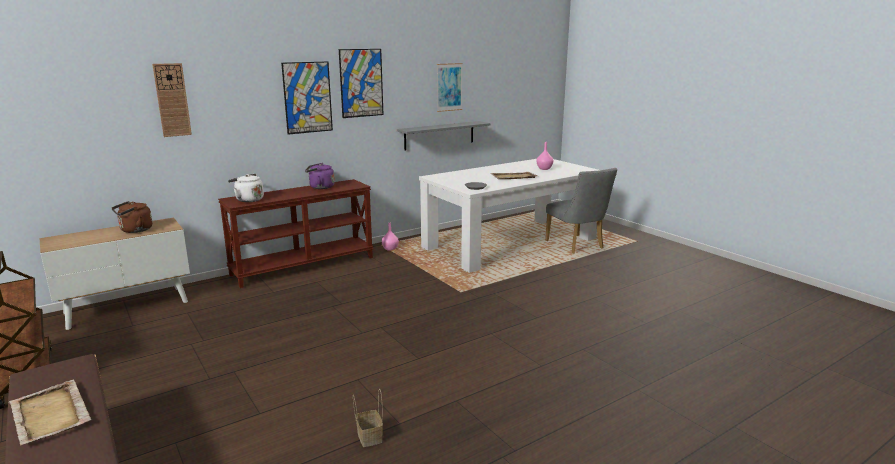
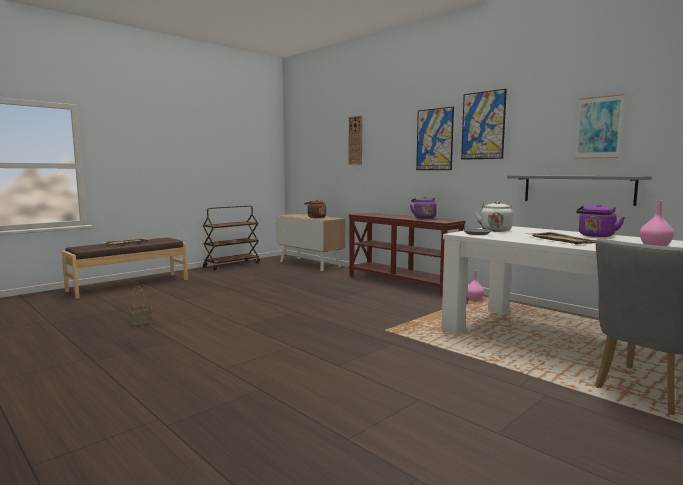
camera: 80 degrees right, 10 degrees down
(248, 200) = (371, 214): white kettle -> white kettle (495, 230)
(498, 169) = (596, 236): none -> purple kettle

